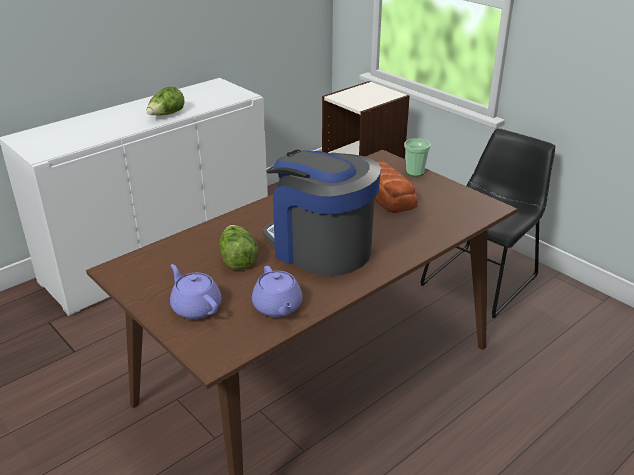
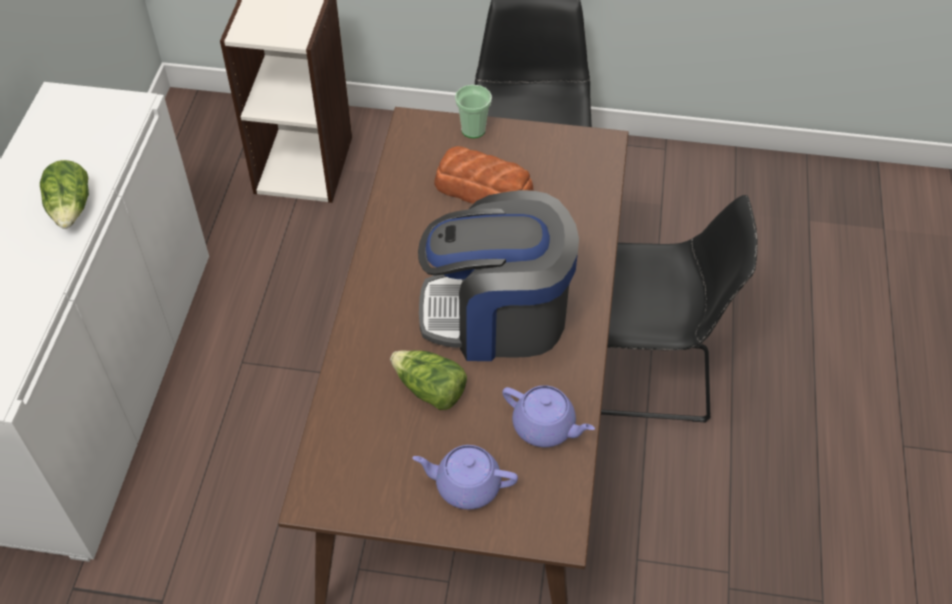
camera: 40 degrees left, 20 degrees up
(466, 404) = (645, 367): none -> black chair

